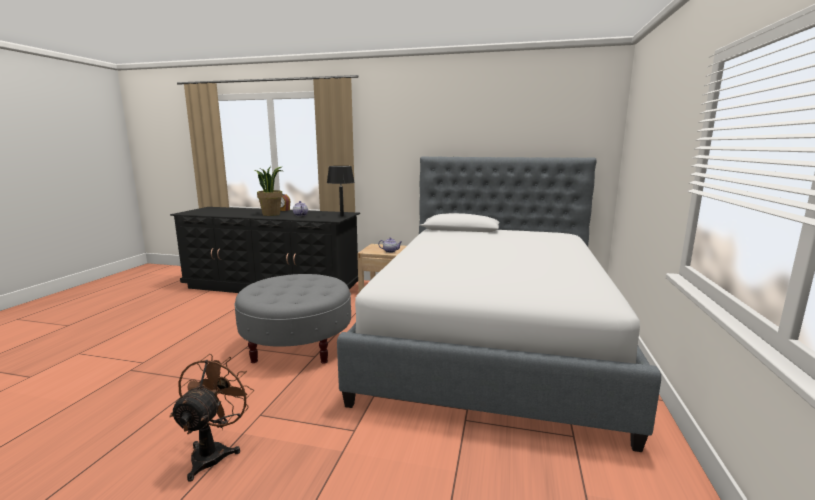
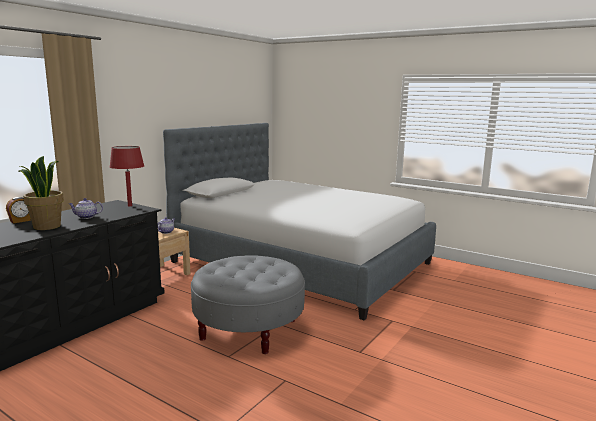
camera: 70 degrees left, 0 degrees up
(214, 452) = (401, 371): brown fan -> none
(342, 216) = (129, 206): black table lamp -> red table lamp

